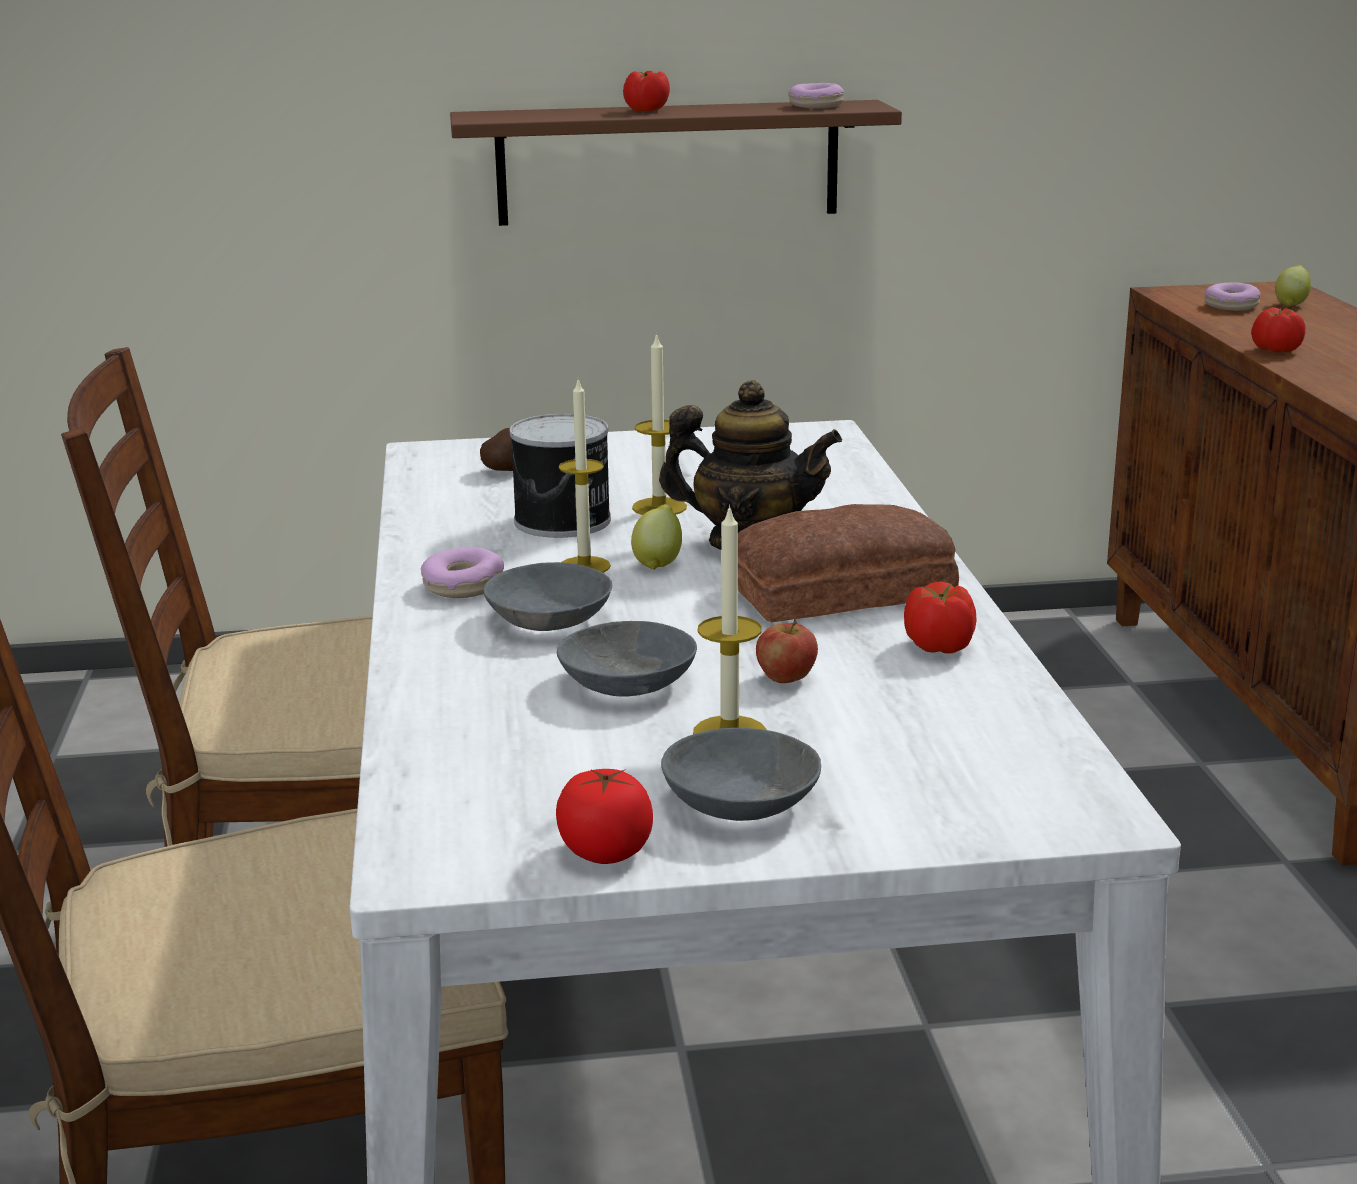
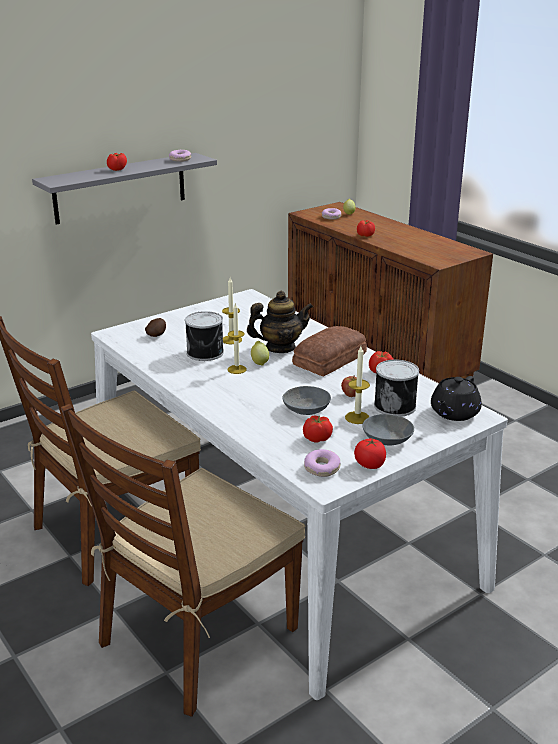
camera: 30 degrees left, 5 degrees up
(463, 586) = (206, 387): donut -> donut (321, 468)
(546, 619) = (251, 392): grey bowl -> none
(557, 755) = (317, 439): none -> tomato
(668, 162) = (120, 188): brown shelf -> grey shelf
(873, 730) = (395, 406): none -> can
(1022, 789) = (454, 413): none -> black teapot

